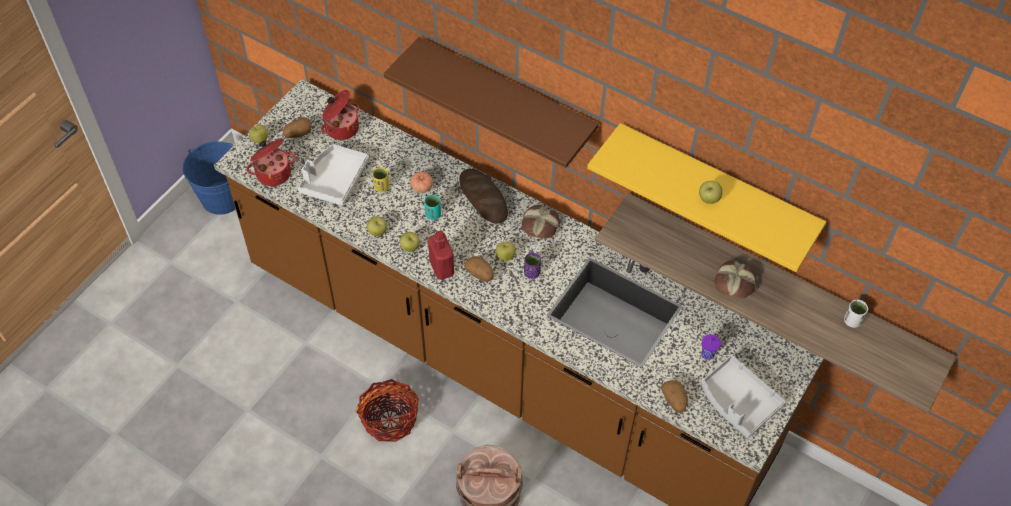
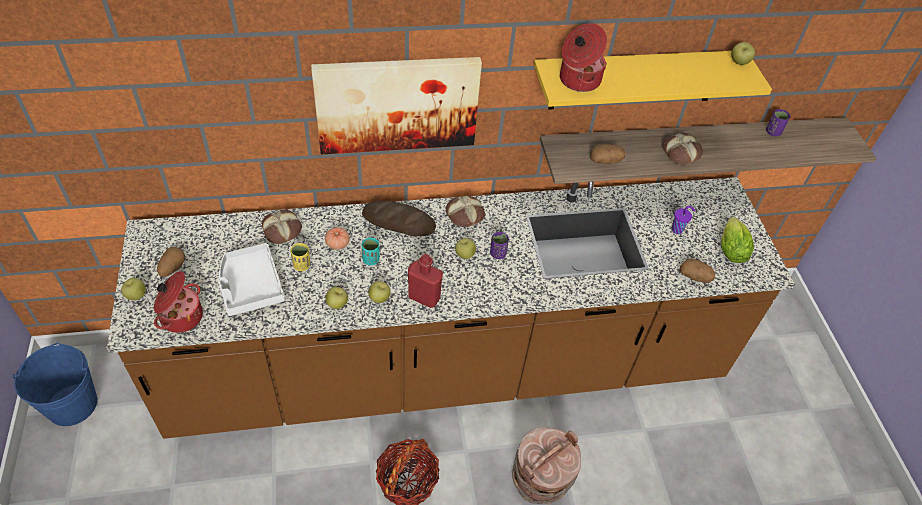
camera: 45 degrees left, 5 degrees down
(341, 127) = (211, 239): cooking pot -> cooking pot (578, 80)
(394, 151) = (282, 230): none -> bread
(480, 274) = (460, 281): potato -> potato (605, 161)
(506, 99) = (397, 104): brown shelf -> picture
(709, 199) = (662, 77): apple -> apple (739, 63)
(738, 401) = (730, 248): grey tray -> lettuce
(852, 321) = (773, 132): white cup -> purple cup

